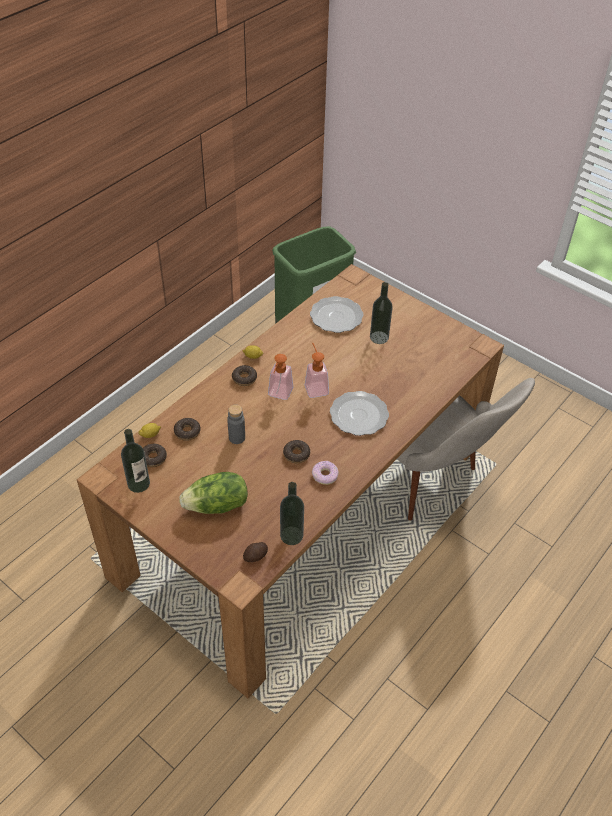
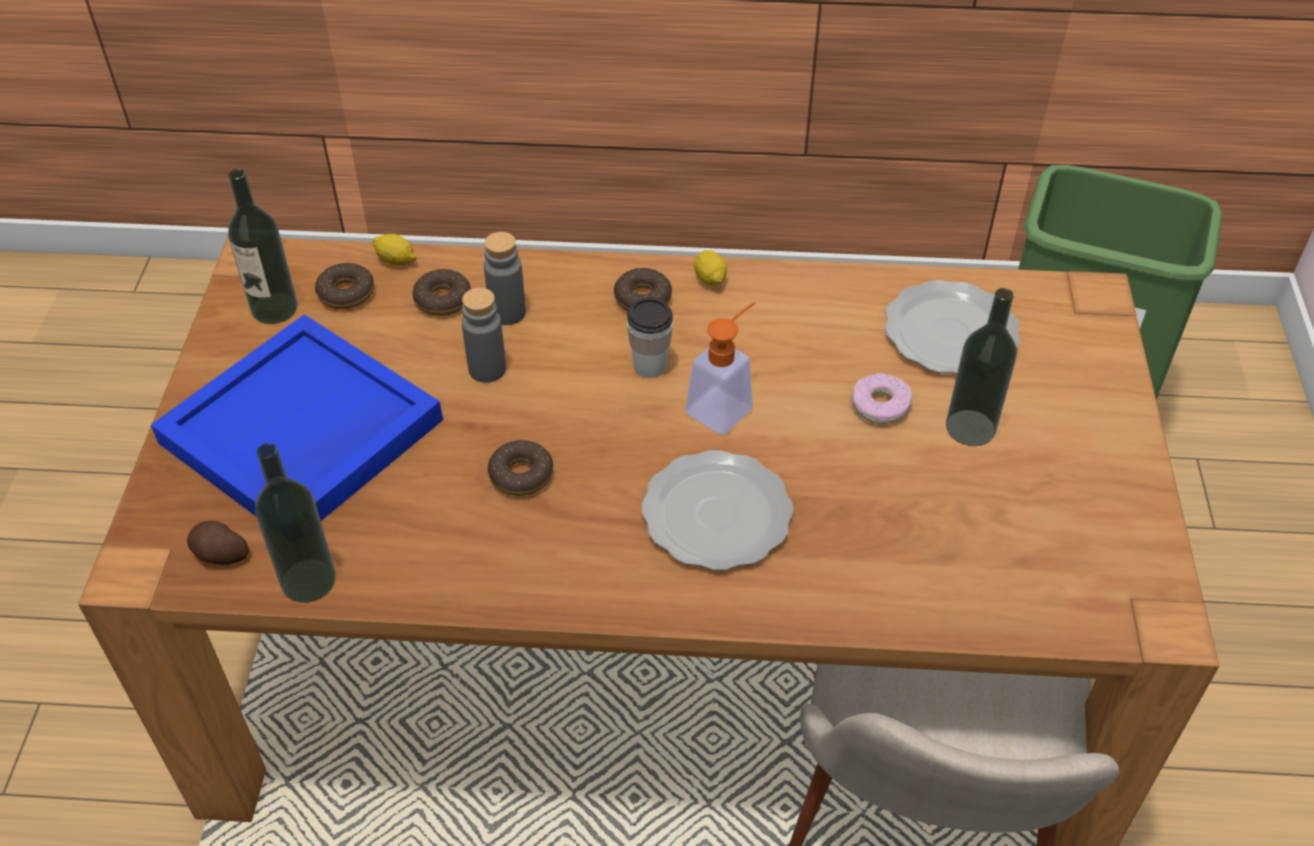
camera: 55 degrees right, 0 degrees up
(213, 417) = (507, 312): none -> grey bottle
(217, 506) = (301, 433): lettuce -> blue tray
(279, 395) = (650, 366): soap dispenser -> cup
(324, 475) = (503, 548): donut -> donut (880, 405)

